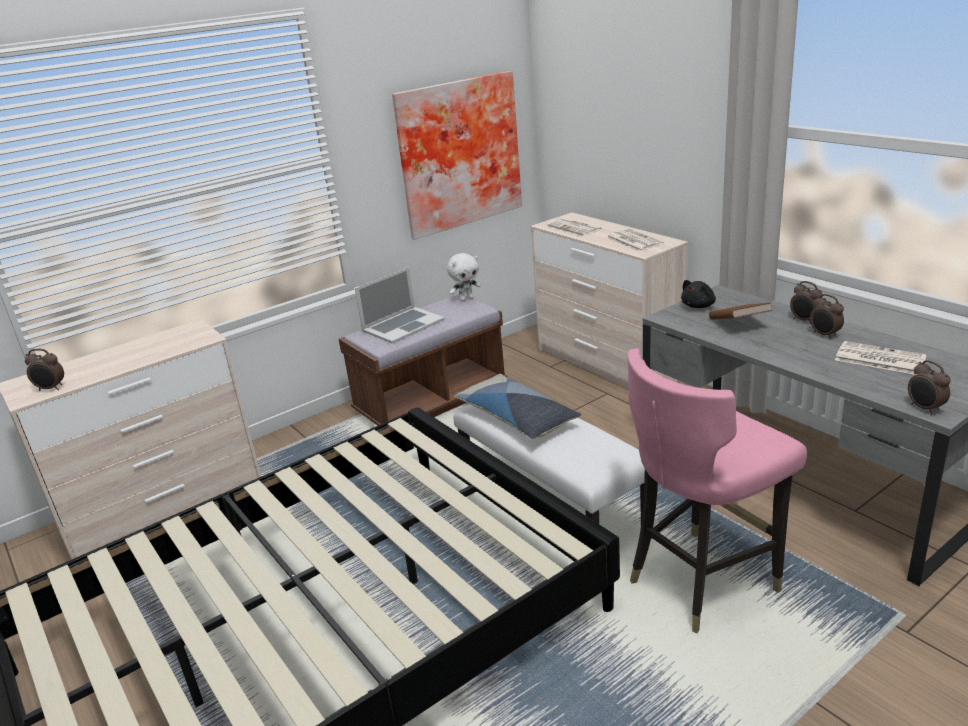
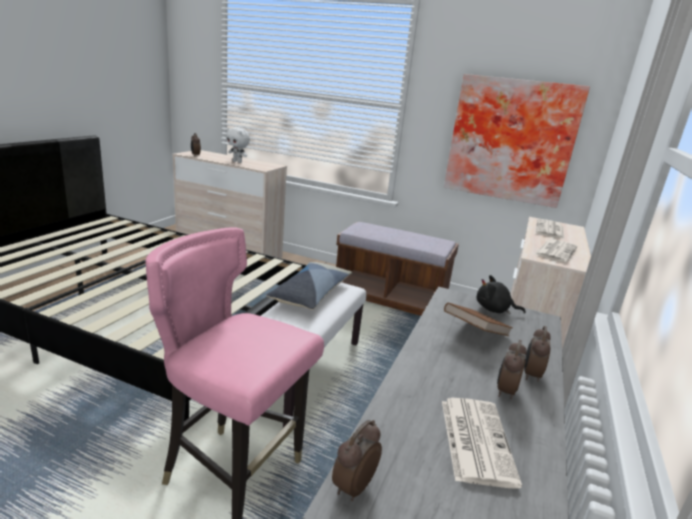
camera: 55 degrees right, 5 degrees down
(403, 325) = (385, 231): laptop -> none
(466, 299) = (447, 244): white plush toy -> white plush toy (237, 161)

